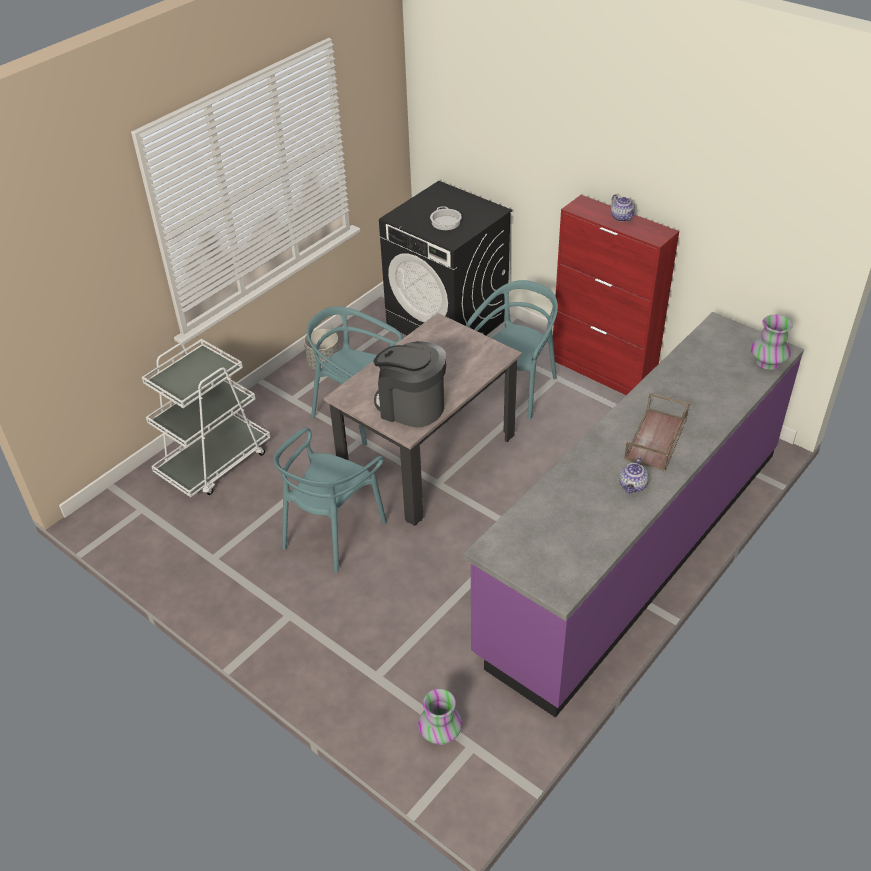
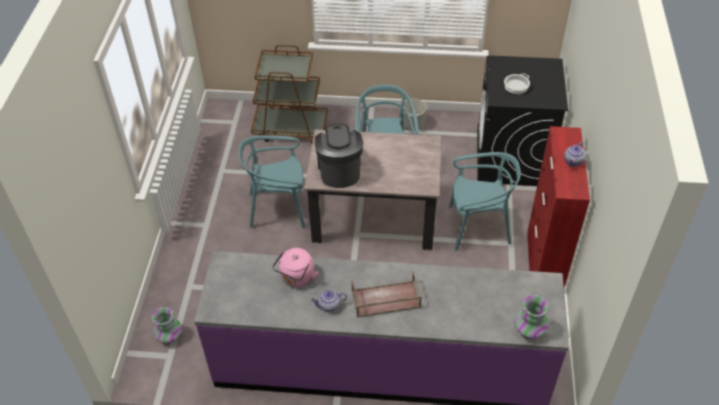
camera: 55 degrees right, 5 degrees up
(215, 462) = (291, 128): white cart -> brown cart
(571, 496) = (296, 278): none -> pink kettle

